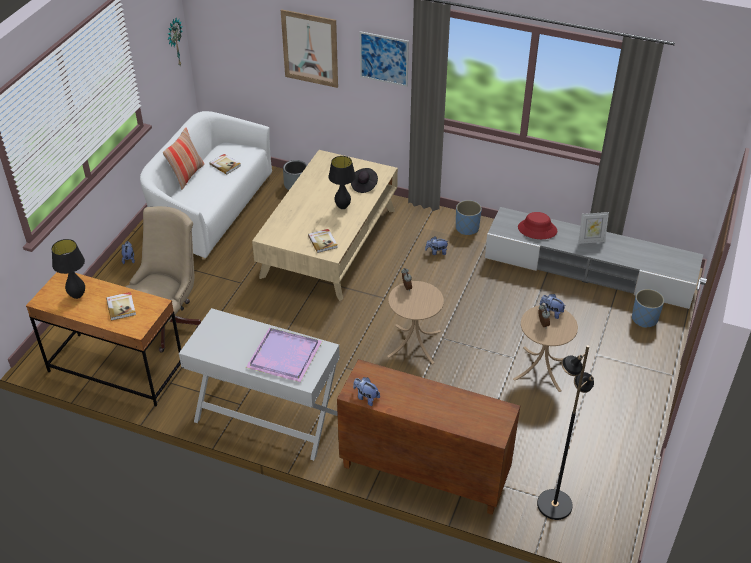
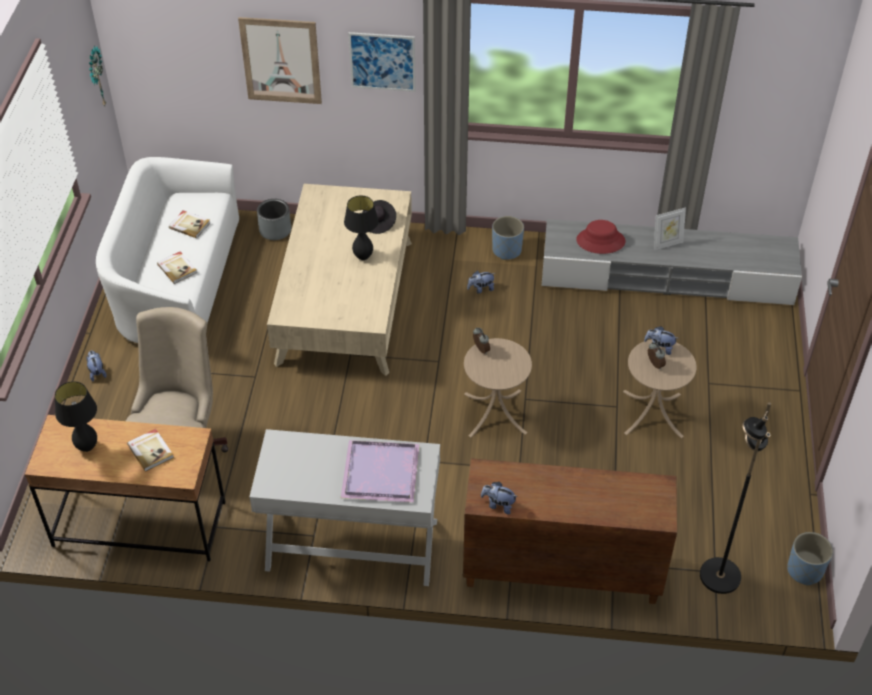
camera: 15 degrees left, 5 degrees up
(187, 175) = (145, 249): pillow -> none
(323, 241) = (356, 308): book -> book (177, 268)
(644, 319) = (748, 327): blue planter -> blue planter (804, 570)

